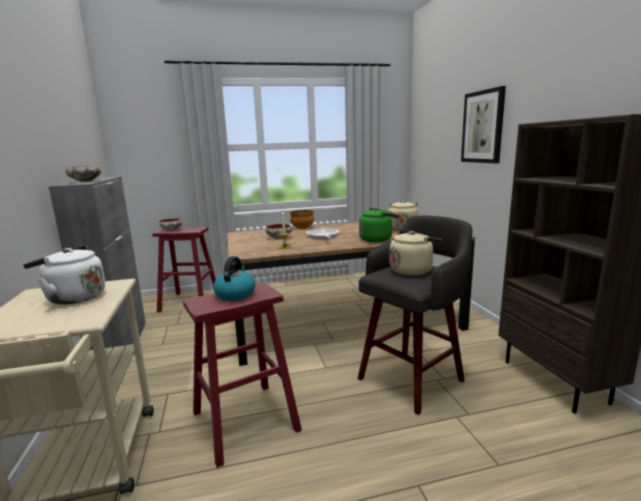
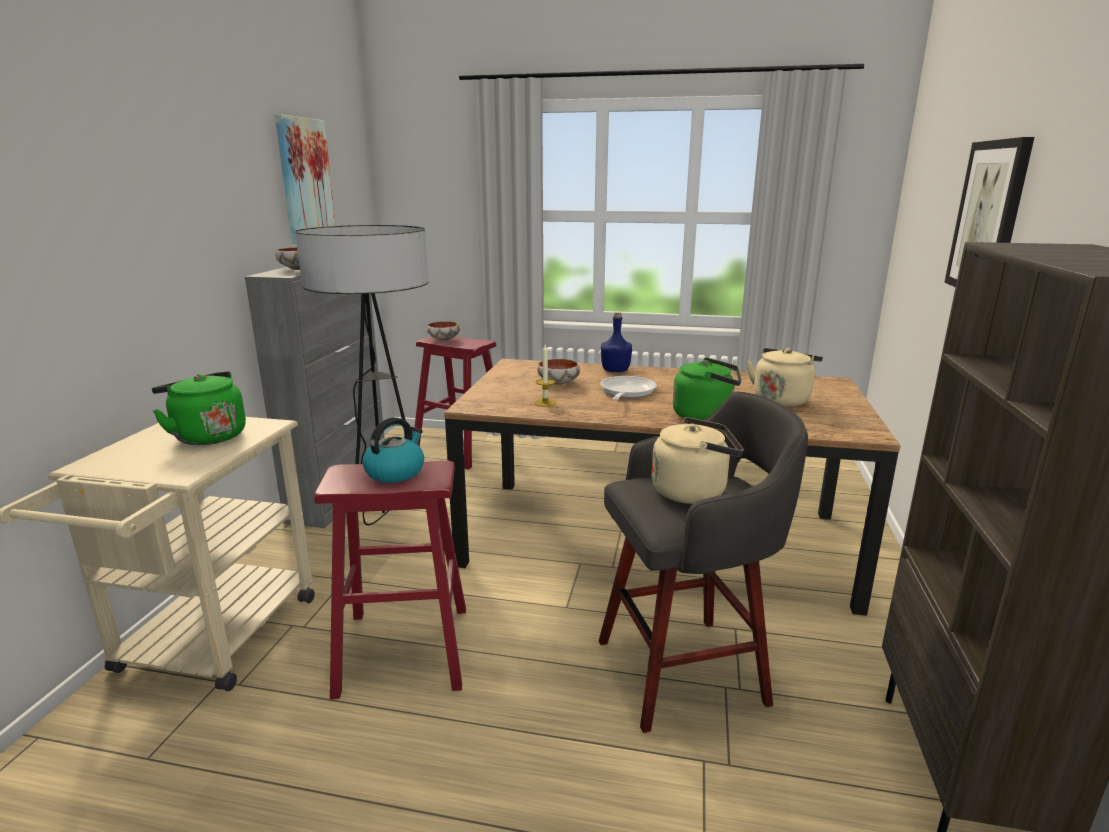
camera: 25 degrees right, 5 degrees up
(69, 122) = (305, 180): none -> picture
(73, 298) = (207, 436): white kettle -> green kettle
(182, 360) = (392, 537): none -> floor lamp
(302, 229) = (615, 370): bowl -> blue bottle

